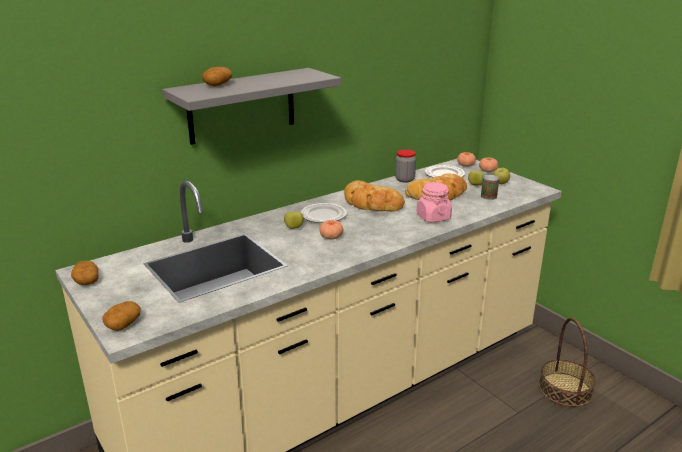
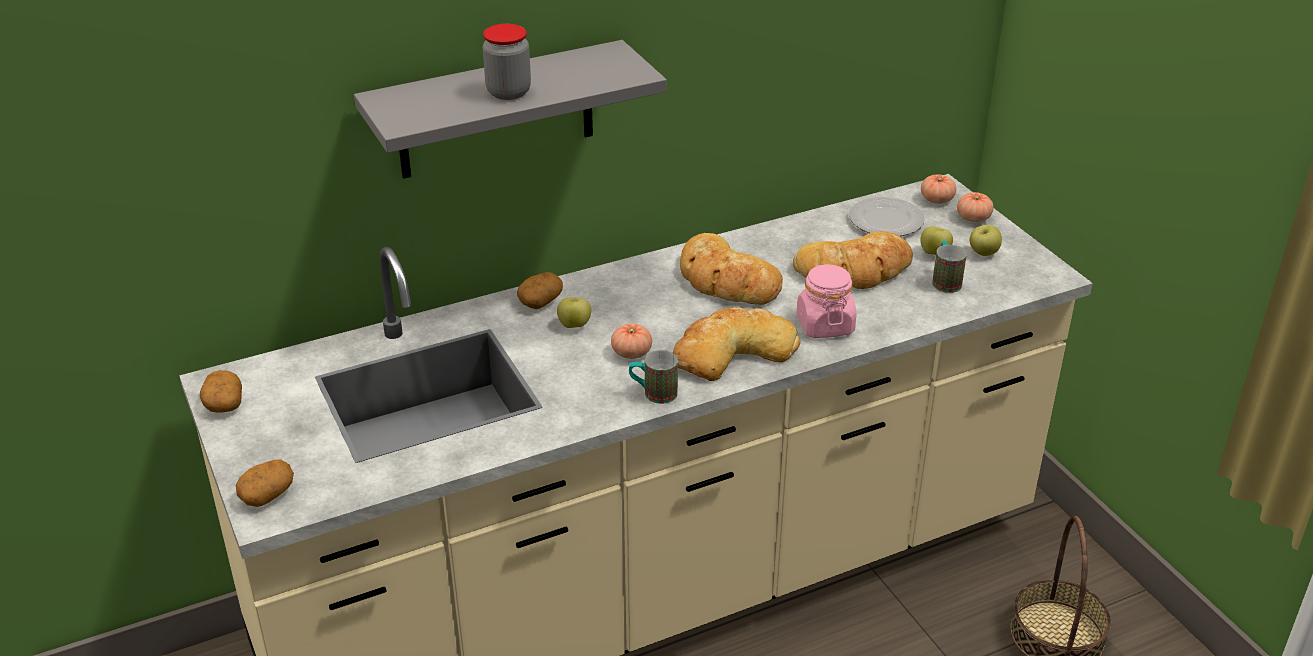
camera: 10 degrees right, 10 degrees up
(218, 85) = (447, 89): potato -> potato (540, 301)
(323, 215) = (632, 301): plate -> none
(350, 254) = (653, 393): none -> mug
(387, 232) = (732, 352): none -> bread
(404, 179) = (807, 227): jar -> jar (508, 92)

